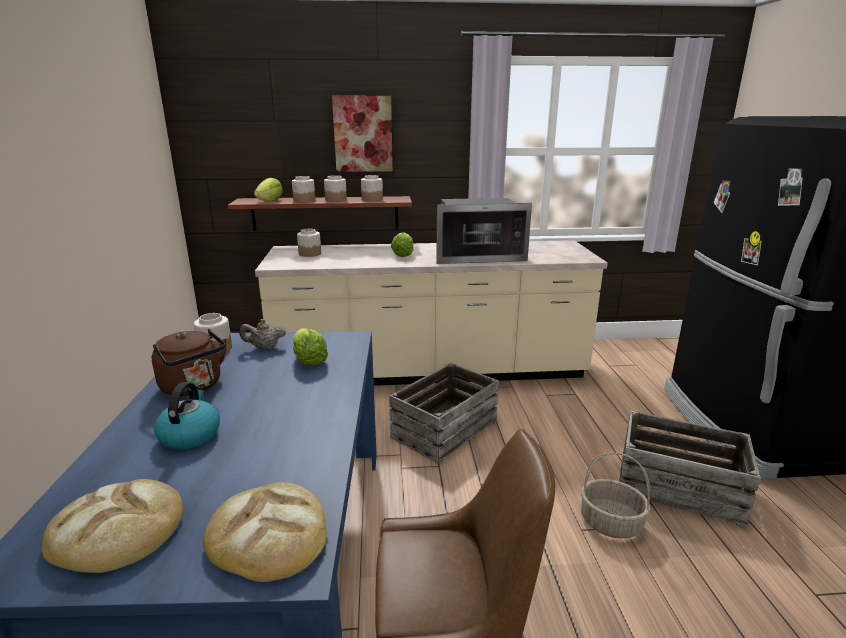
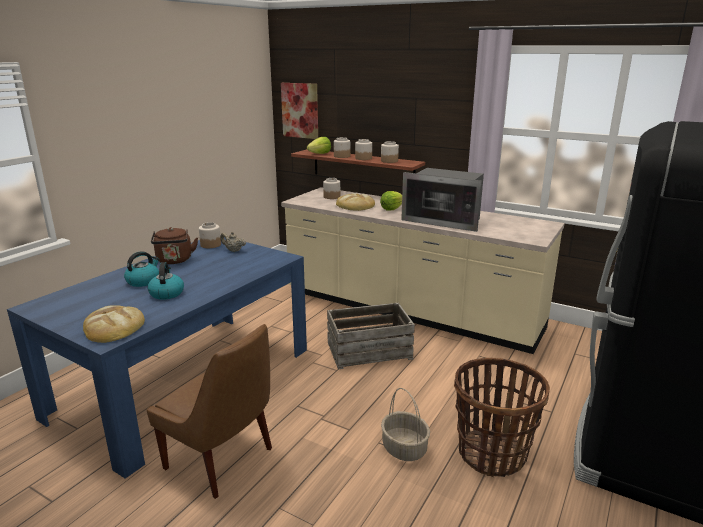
camera: 35 degrees right, 0 degrees up
(118, 530) = (75, 306): bread -> bread (355, 205)
(266, 440) = (166, 293): none -> kettle
(309, 360) = (243, 263): lettuce -> none
(363, 134) = (393, 108): picture -> picture (300, 110)
(678, 488) = (492, 454): crate -> basket

